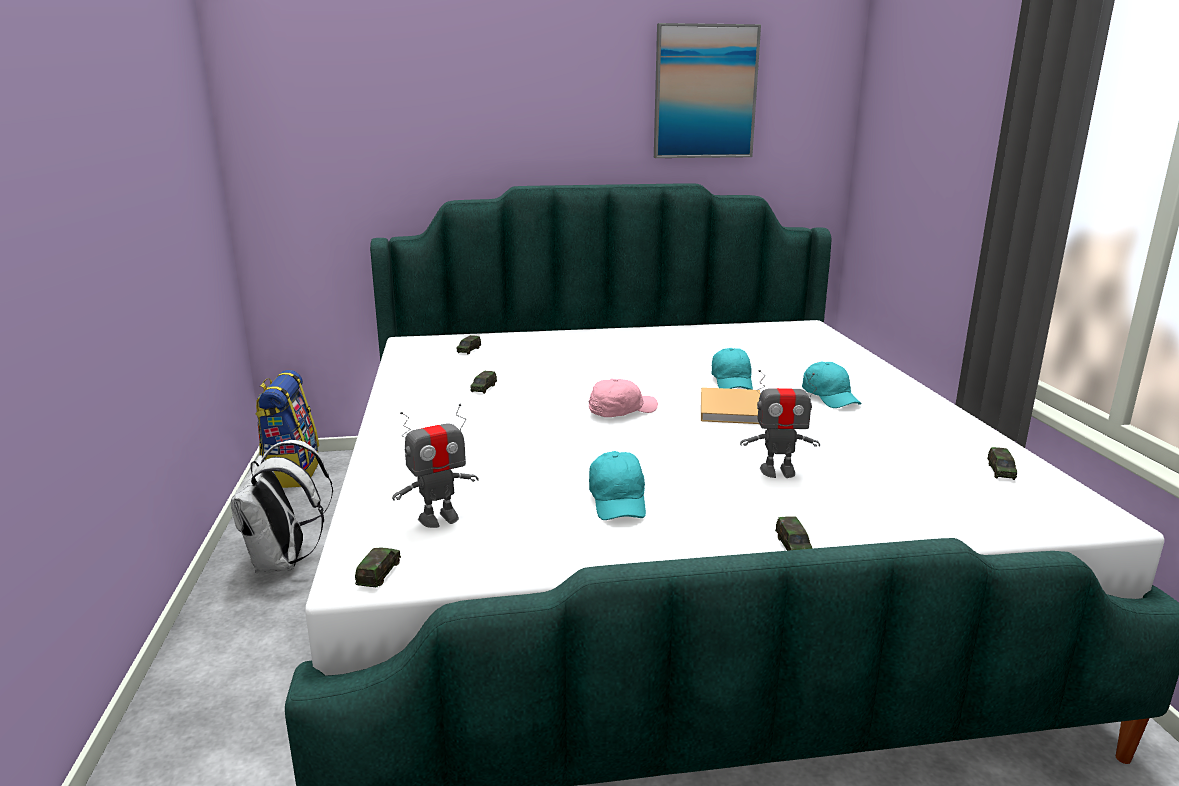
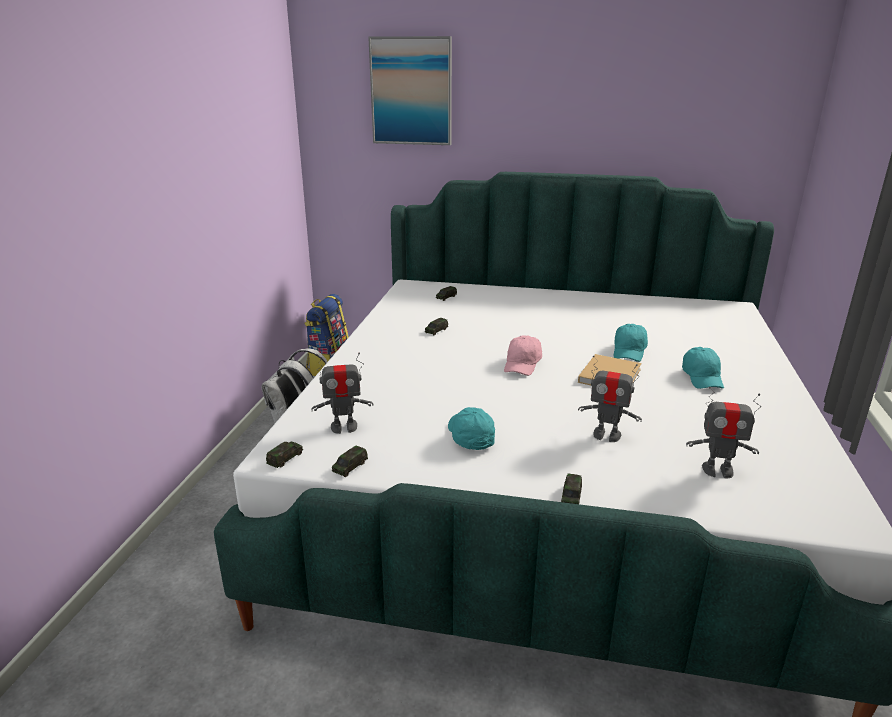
camera: 20 degrees right, 5 degrees up
(618, 501) = (469, 437): turquoise cap -> turquoise cap turned 150 degrees clockwise
(621, 411) = (522, 365): pink cap -> pink cap turned 120 degrees clockwise
(705, 92) = (671, 98): picture -> picture (411, 91)
(923, 487) = (718, 470): none -> toy robot
(1000, 471) = (801, 469): toy car -> toy car (350, 467)

